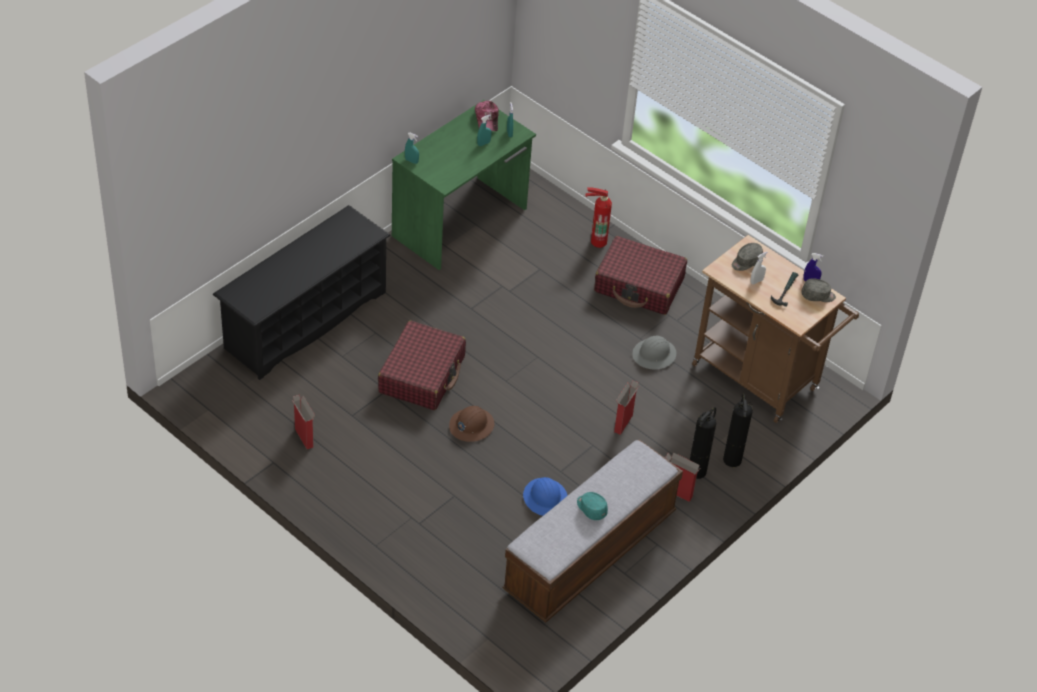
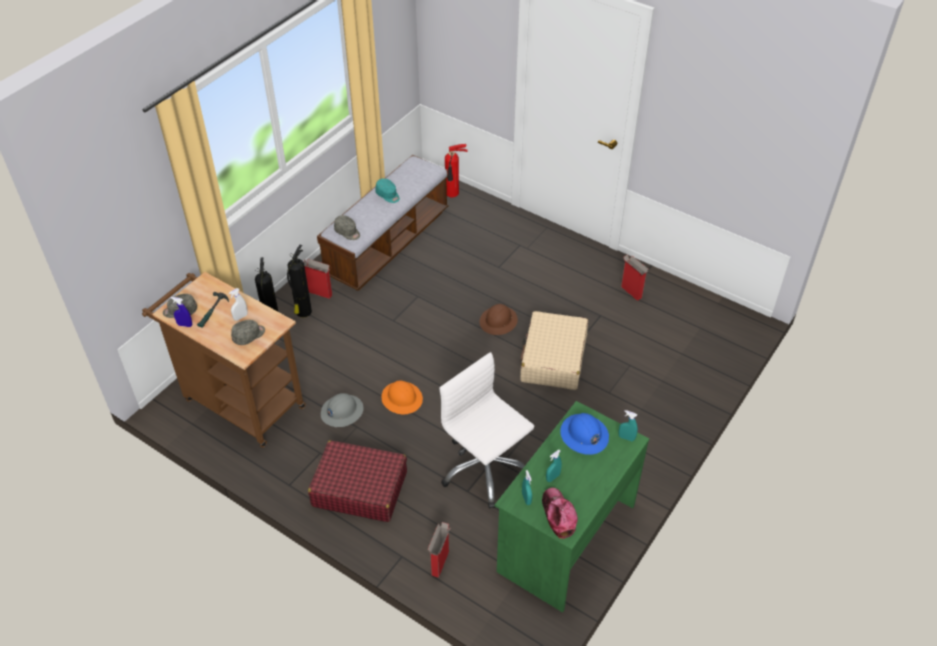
camera: 175 degrees right, 0 degrees up
(305, 320) = (678, 394): black shoe rack -> none
(422, 375) = (553, 359): red suitcase -> beige suitcase
(519, 284) = (485, 469): none -> white office chair
(545, 498) = (426, 275): blue hard hat -> blue hard hat (584, 435)
(591, 358) = (402, 398): none -> orange hard hat
(597, 240) = (409, 540): fire extinguisher -> fire extinguisher (453, 194)
(623, 423) = (368, 342): cardboard box -> cardboard box (440, 564)
(645, 461) = (347, 232): none -> grey cap

